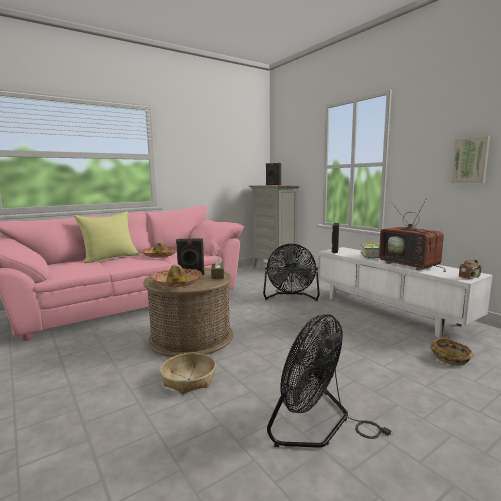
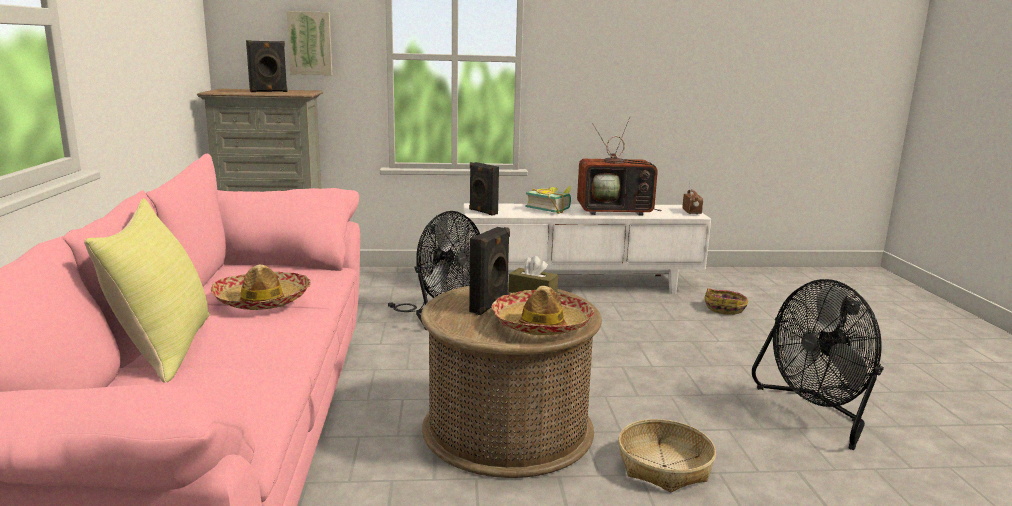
camera: 60 degrees left, 5 degrees up
(470, 160) = (645, 63): picture -> picture (310, 43)

